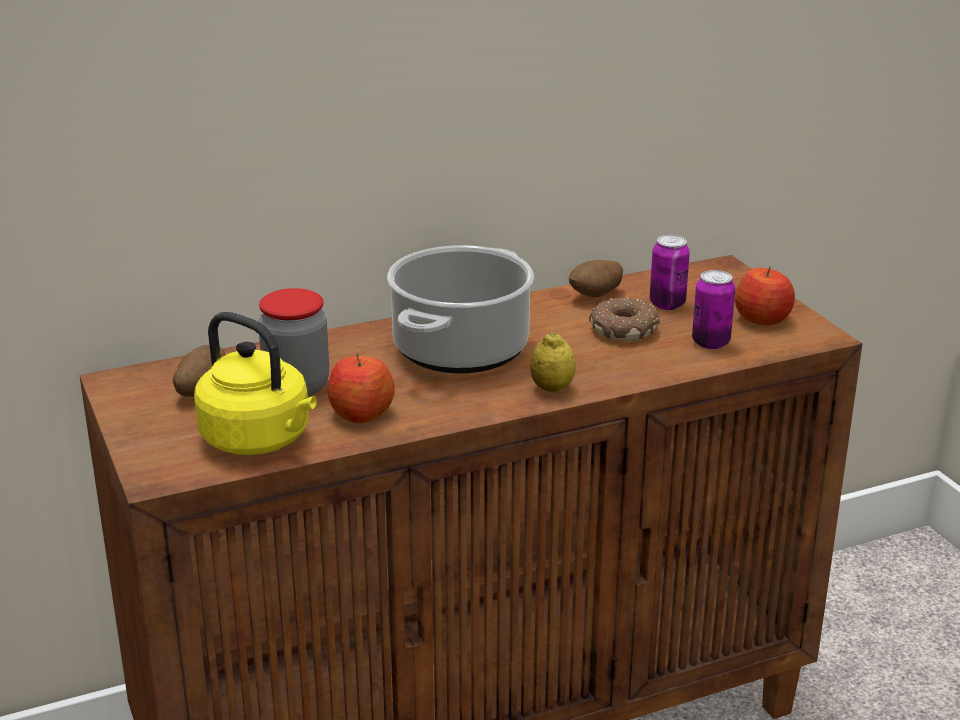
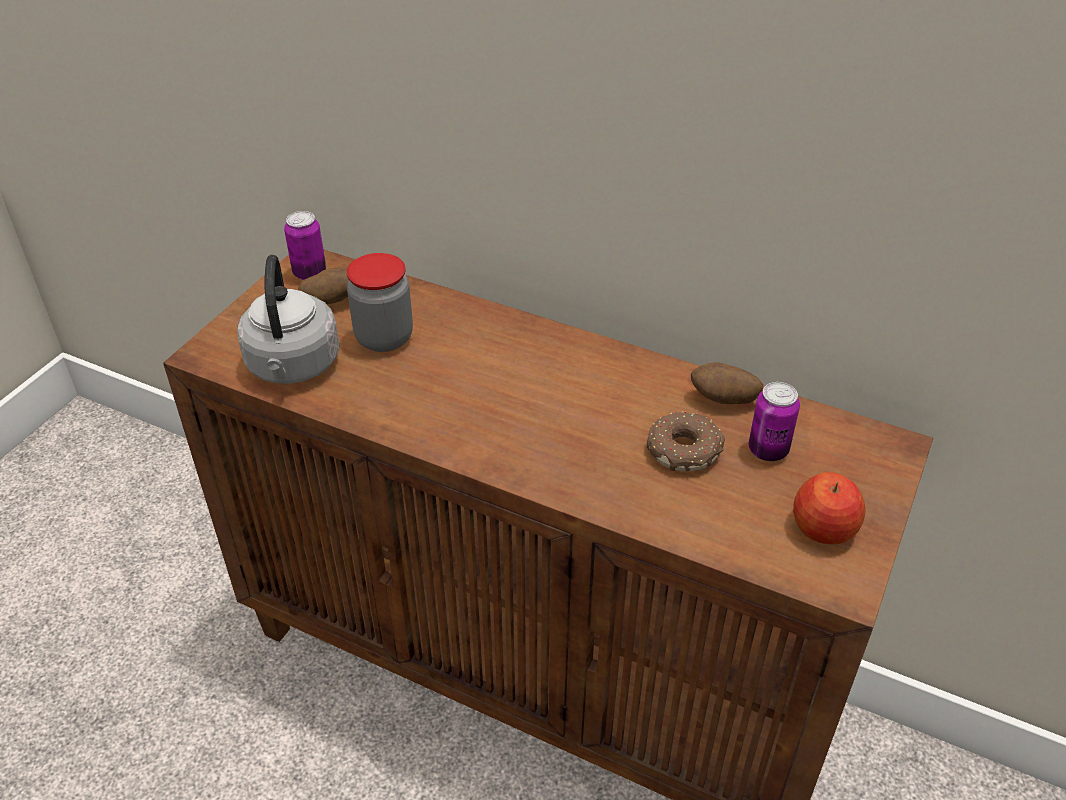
camera: 50 degrees right, 15 degrees up
(260, 440) = (293, 367): yellow kettle -> grey kettle
(361, 413) = (378, 390): apple -> none
(460, 348) = (535, 380): cooking pot -> none
(552, 388) = (528, 465): lemon -> none
(710, 343) = (729, 517): can -> can (309, 273)

